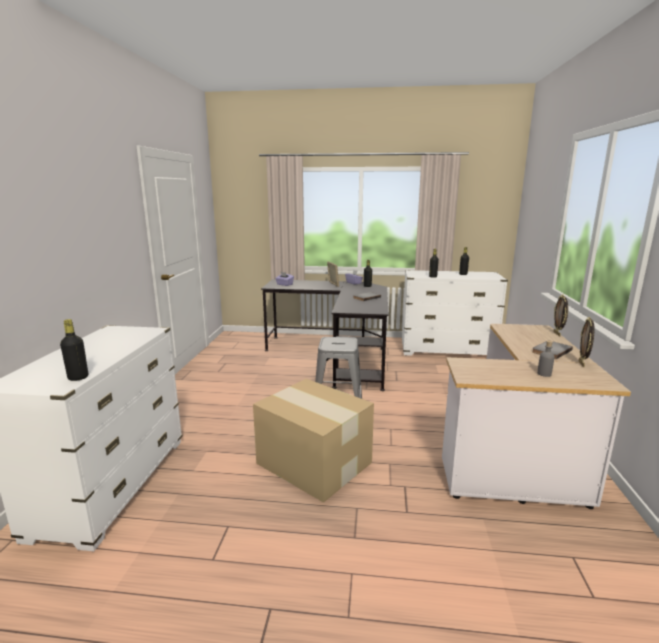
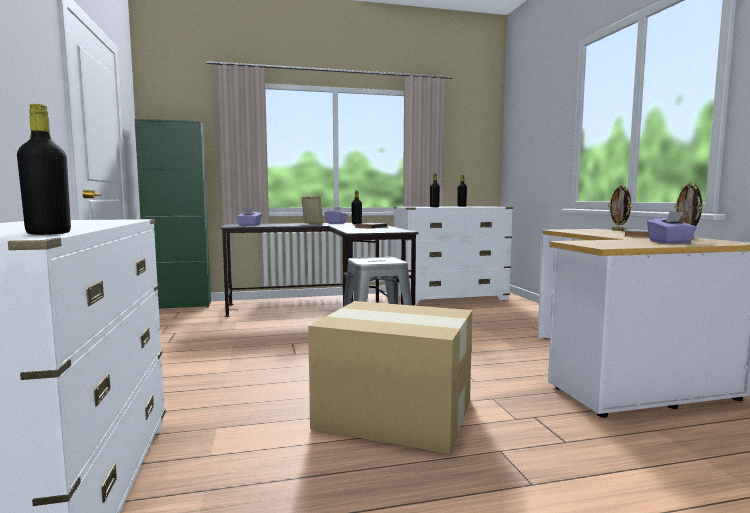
camera: 20 degrees left, 10 degrees down
(242, 335) = (179, 305): none -> green cabinet
(544, 374) = (670, 242): grey bottle -> purple tissue box

